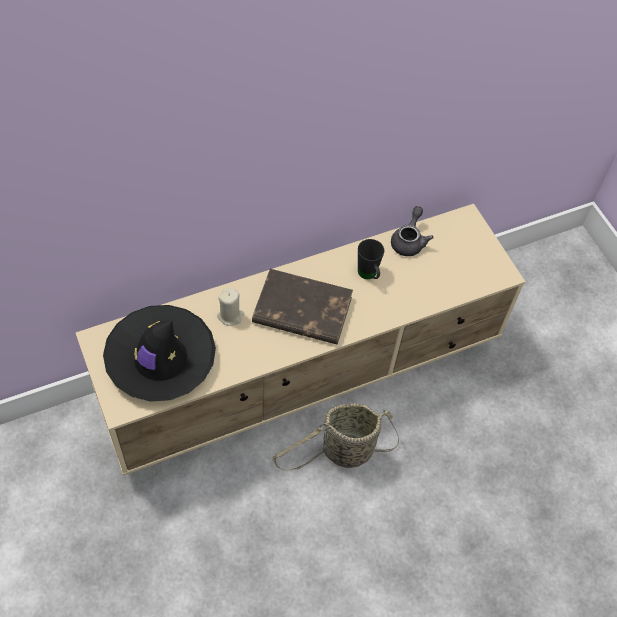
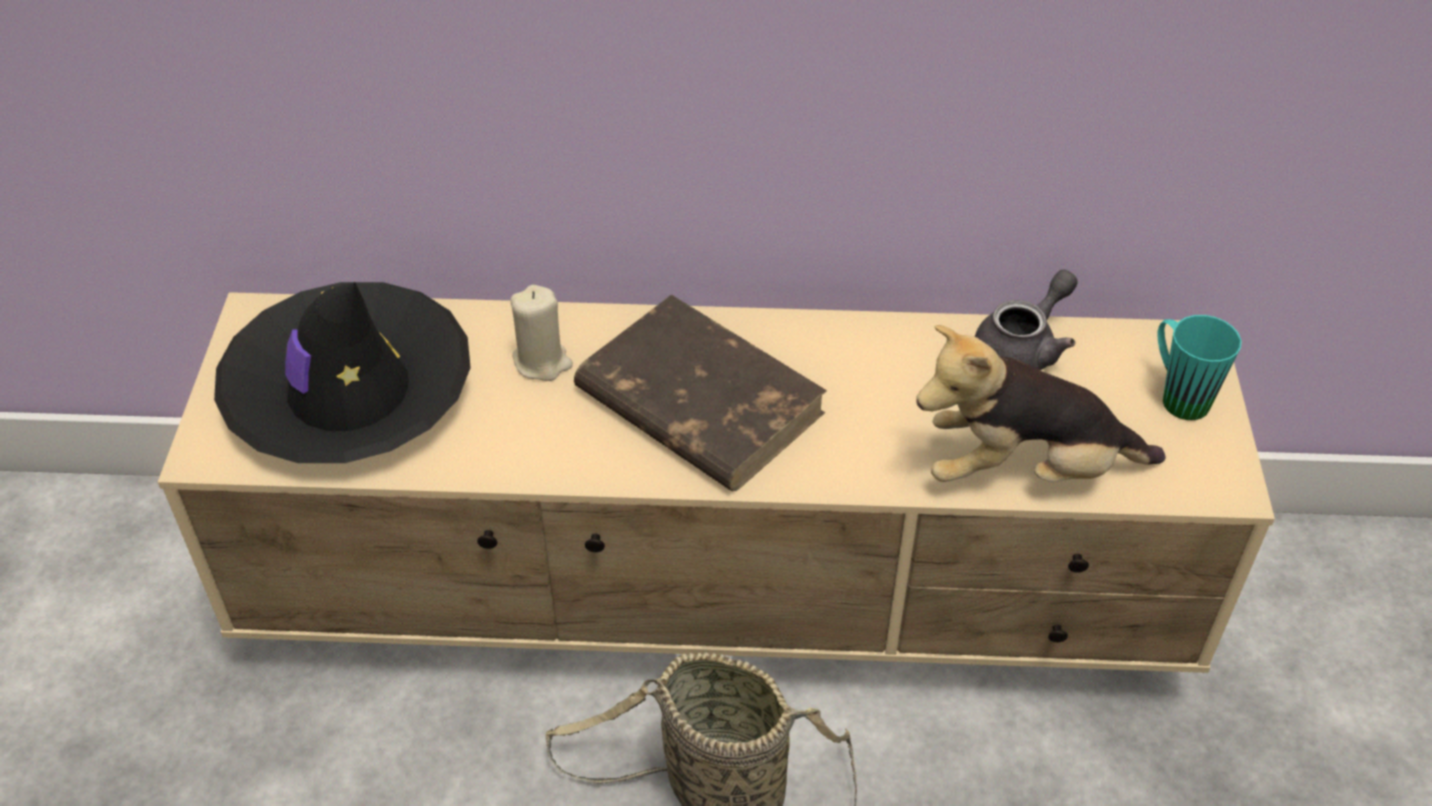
camera: 30 degrees right, 10 degrees down
(369, 276) = (889, 384): black mug -> none
(434, 294) = (1024, 470): none -> plush toy
(472, 242) = (1177, 395): none -> turquoise mug

